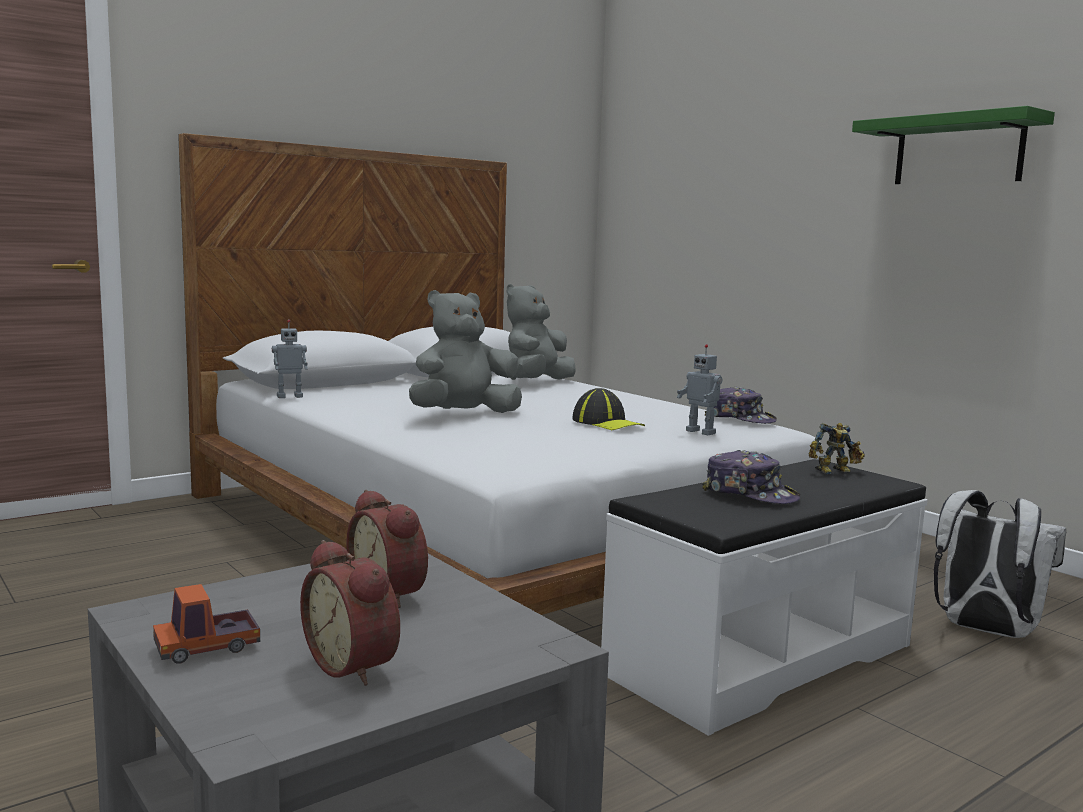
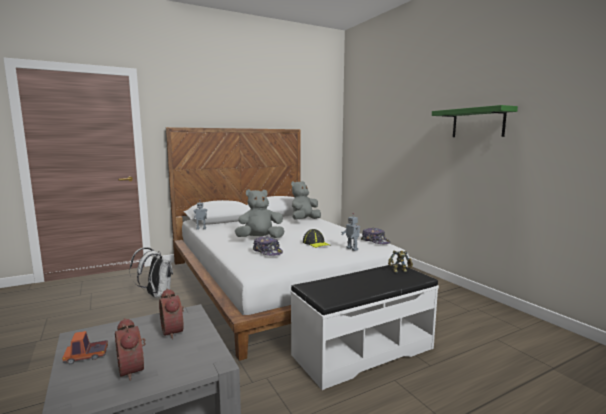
camera: 10 degrees right, 0 degrees up
(750, 494) = (352, 283): cap -> cap (268, 251)
(984, 631) = (472, 342): white backpack -> white backpack (156, 295)

